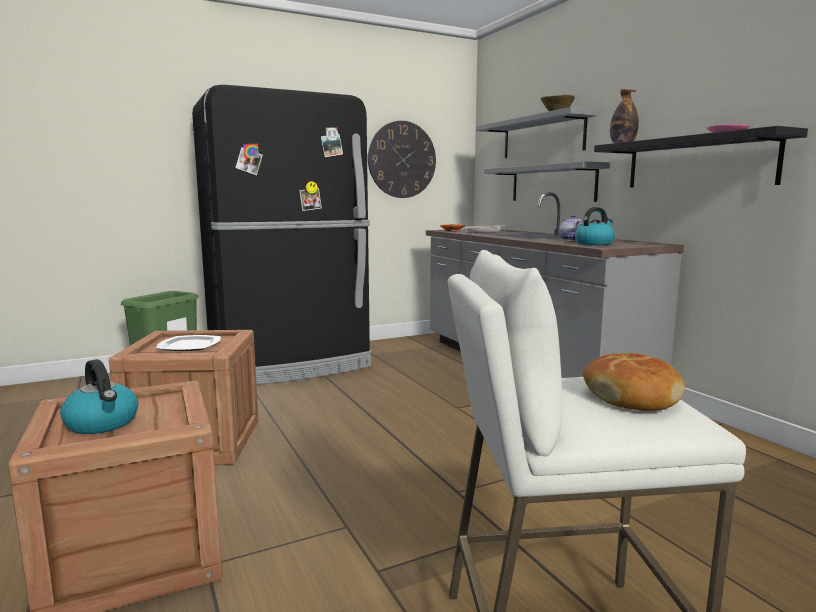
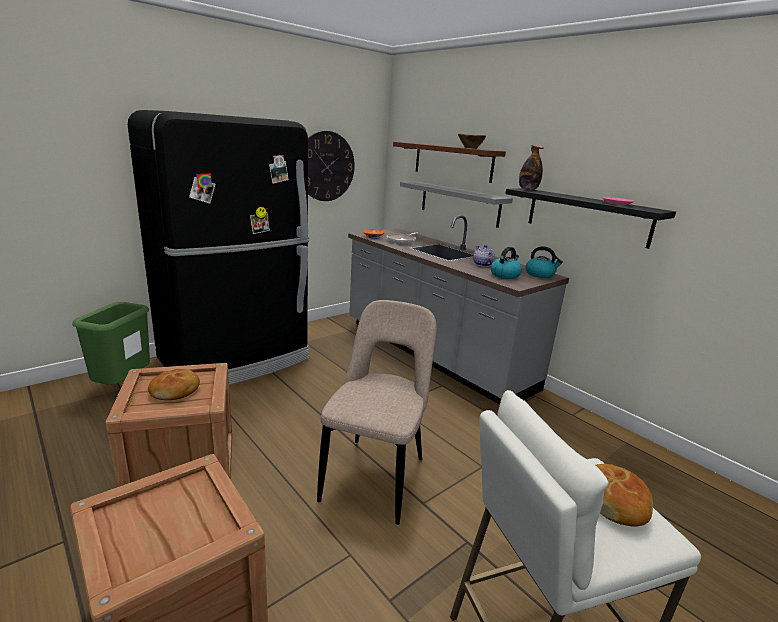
camera: 15 degrees left, 10 degrees up
(103, 423) = (152, 532): kettle -> kettle (540, 274)
(190, 346) = (176, 391): plate -> bread
(408, 463) = (376, 475): none -> beige chair
(542, 137) = (452, 161): grey shelf -> brown shelf

